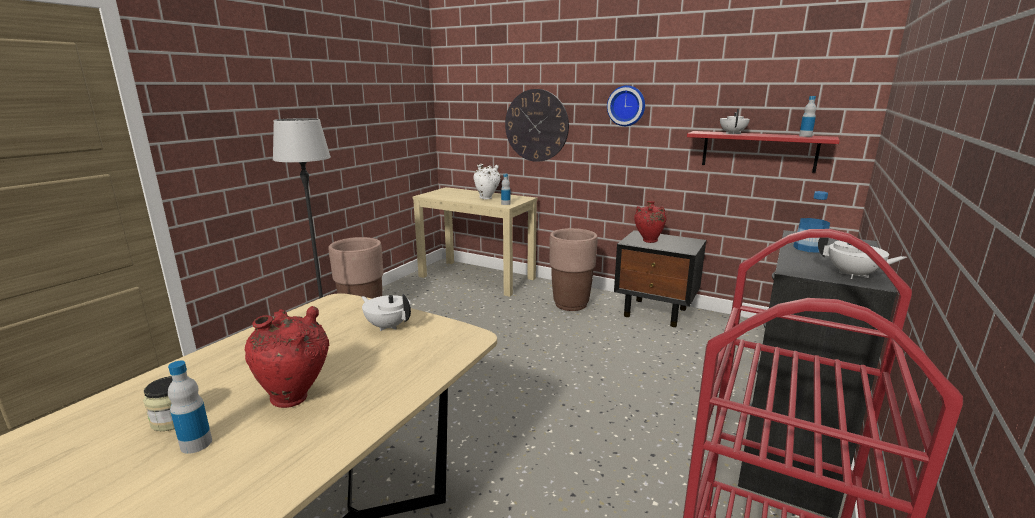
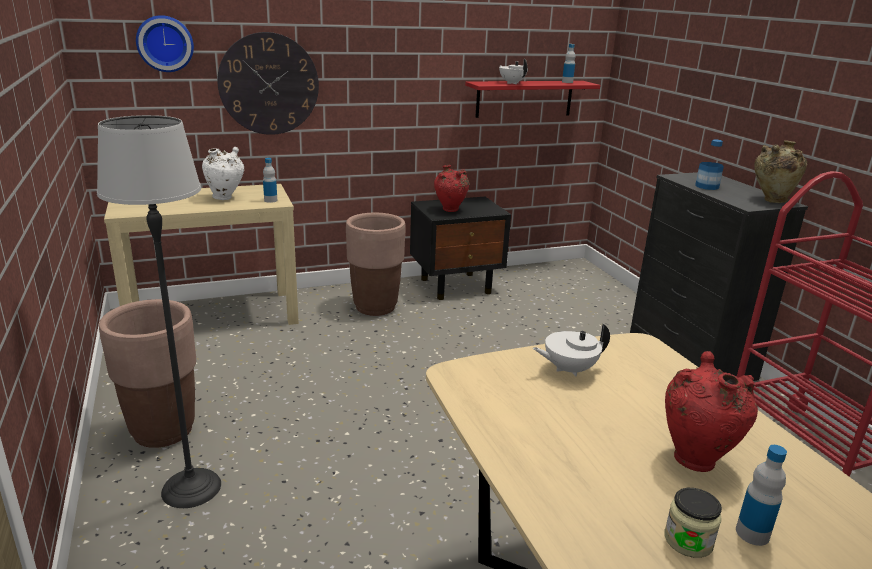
camera: 50 degrees left, 5 degrees up
(626, 106) = (392, 54): wall clock -> wall clock (165, 43)
(853, 275) = (771, 200): white teapot -> beige vase

